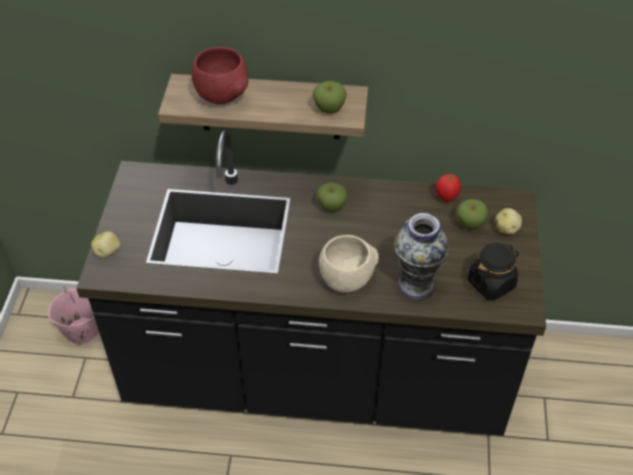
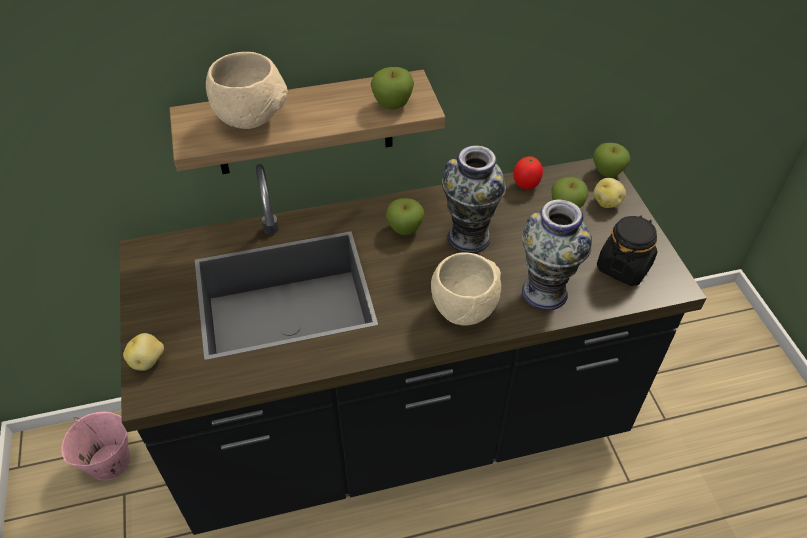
camera: 20 degrees left, 0 degrees up
(222, 98) = (252, 121): red bowl -> beige bowl
(378, 227) = (468, 238): none -> vase
(521, 204) = (607, 172): none -> apple

